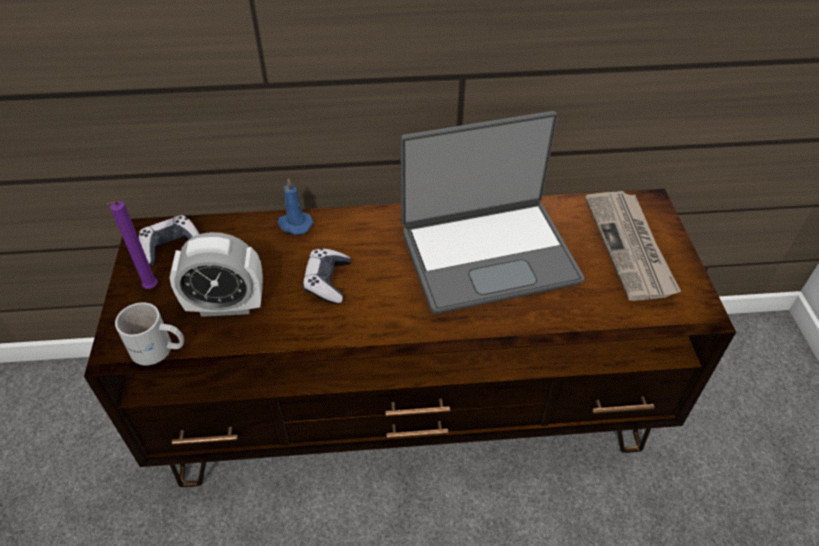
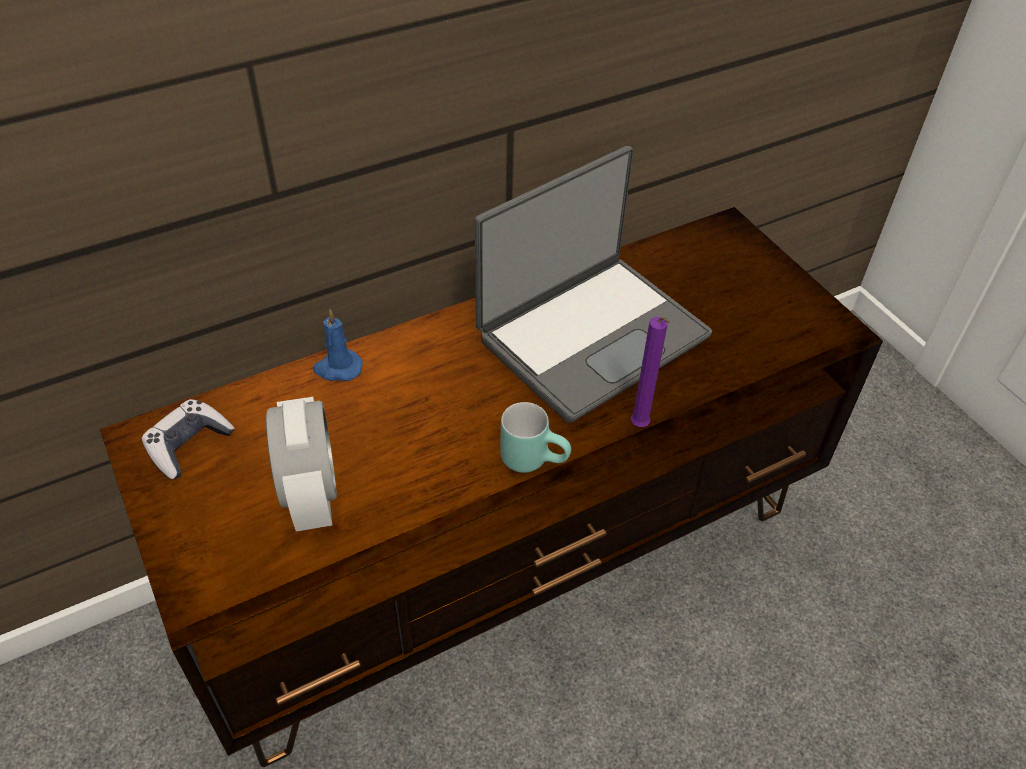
camera: 25 degrees left, 0 degrees up
(150, 289) = (194, 509): purple candle -> purple candle (640, 427)
(158, 350) = (256, 581): white mug -> none
(226, 305) = (311, 496): alarm clock -> alarm clock turned 75 degrees counterclockwise
(327, 281) = (422, 425): game controller -> none
(393, 331) = (535, 458): none -> turquoise mug
(630, 247) = (735, 281): newspaper -> none

